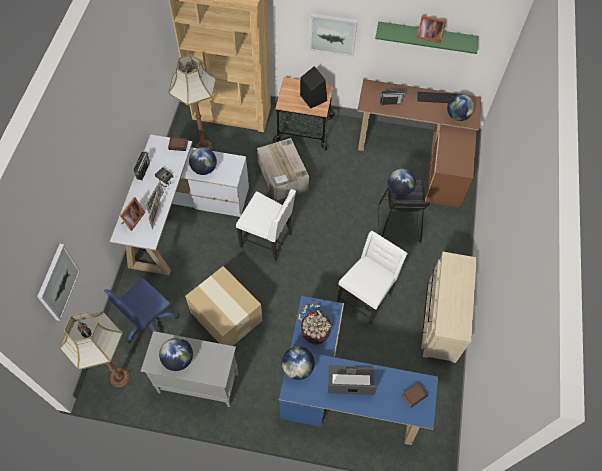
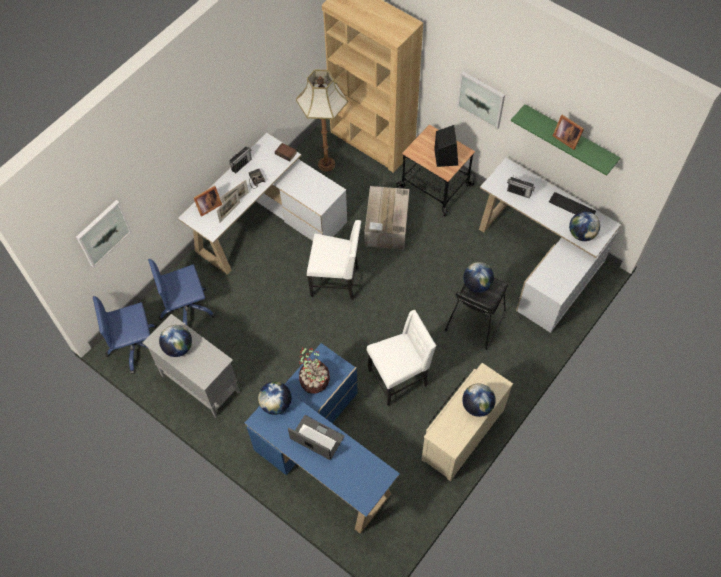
camera: 30 degrees right, 0 degrees up
(119, 378) = (135, 347): floor lamp -> blue office chair
(204, 169) = (300, 186): globe -> globe (477, 406)
(226, 315) = (258, 335): cardboard box -> none
(268, 240) = (336, 281): white chair -> white chair turned 45 degrees counterclockwise
(414, 395) = (366, 478): book -> none
(419, 154) = (541, 260): brown desk -> white desk

